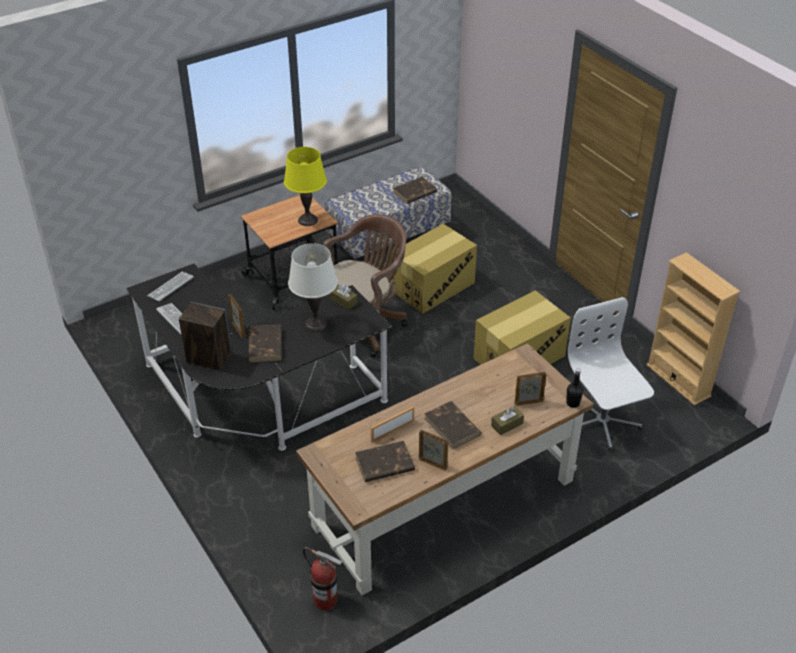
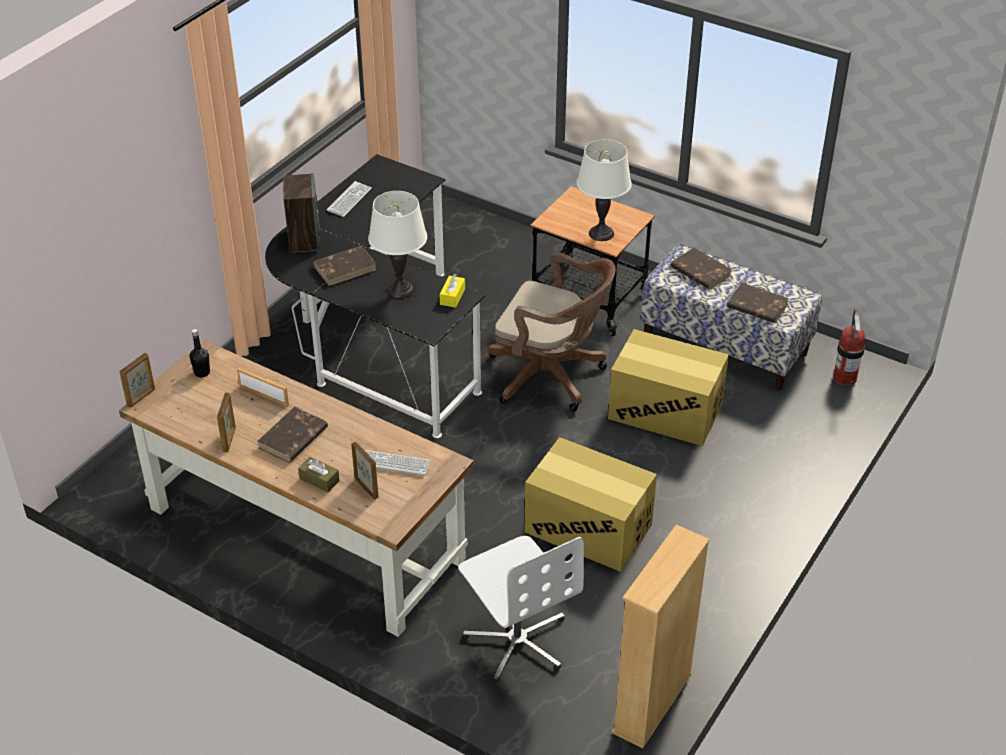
camera: 65 degrees right, 0 degrees up
(170, 287) = (396, 178): keyboard -> keyboard (395, 463)
(238, 329) = (359, 242): picture frame -> picture frame (141, 397)
(308, 220) = (601, 233): yellow table lamp -> white table lamp
(325, 600) = (134, 485): fire extinguisher -> fire extinguisher (845, 377)
(343, 301) = (452, 296): brown tissue box -> yellow tissue box
(384, 464) = (211, 405): brown book -> brown book (700, 271)
(573, 403) = (385, 526): black bottle -> black bottle (202, 372)
(601, 422) = (517, 640): white office chair -> white office chair turned 105 degrees clockwise

